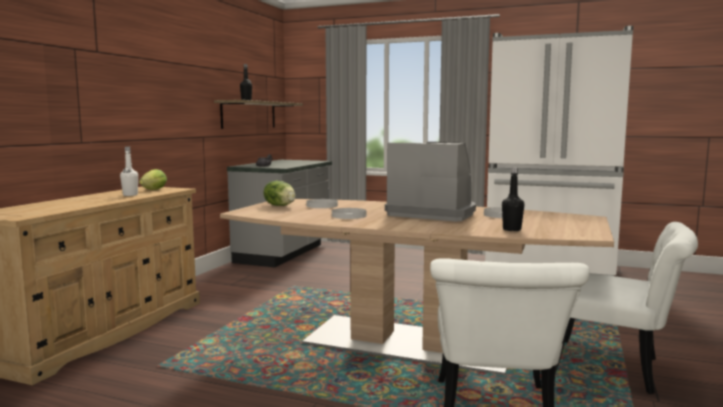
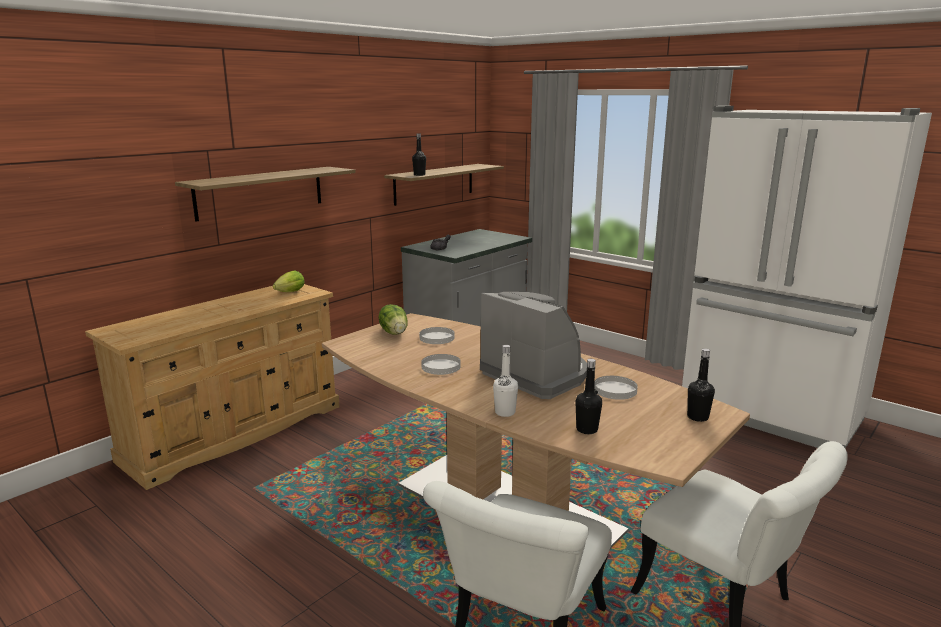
camera: 20 degrees right, 10 degrees up
(119, 97) = (260, 192): none -> shelf
(130, 195) = (259, 303): white bottle -> white bottle (505, 412)
(576, 220) = (697, 417): none -> black bottle

